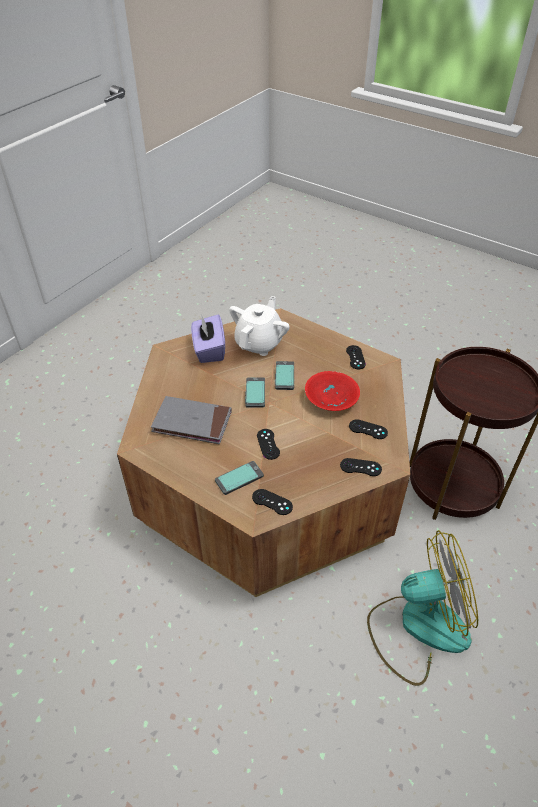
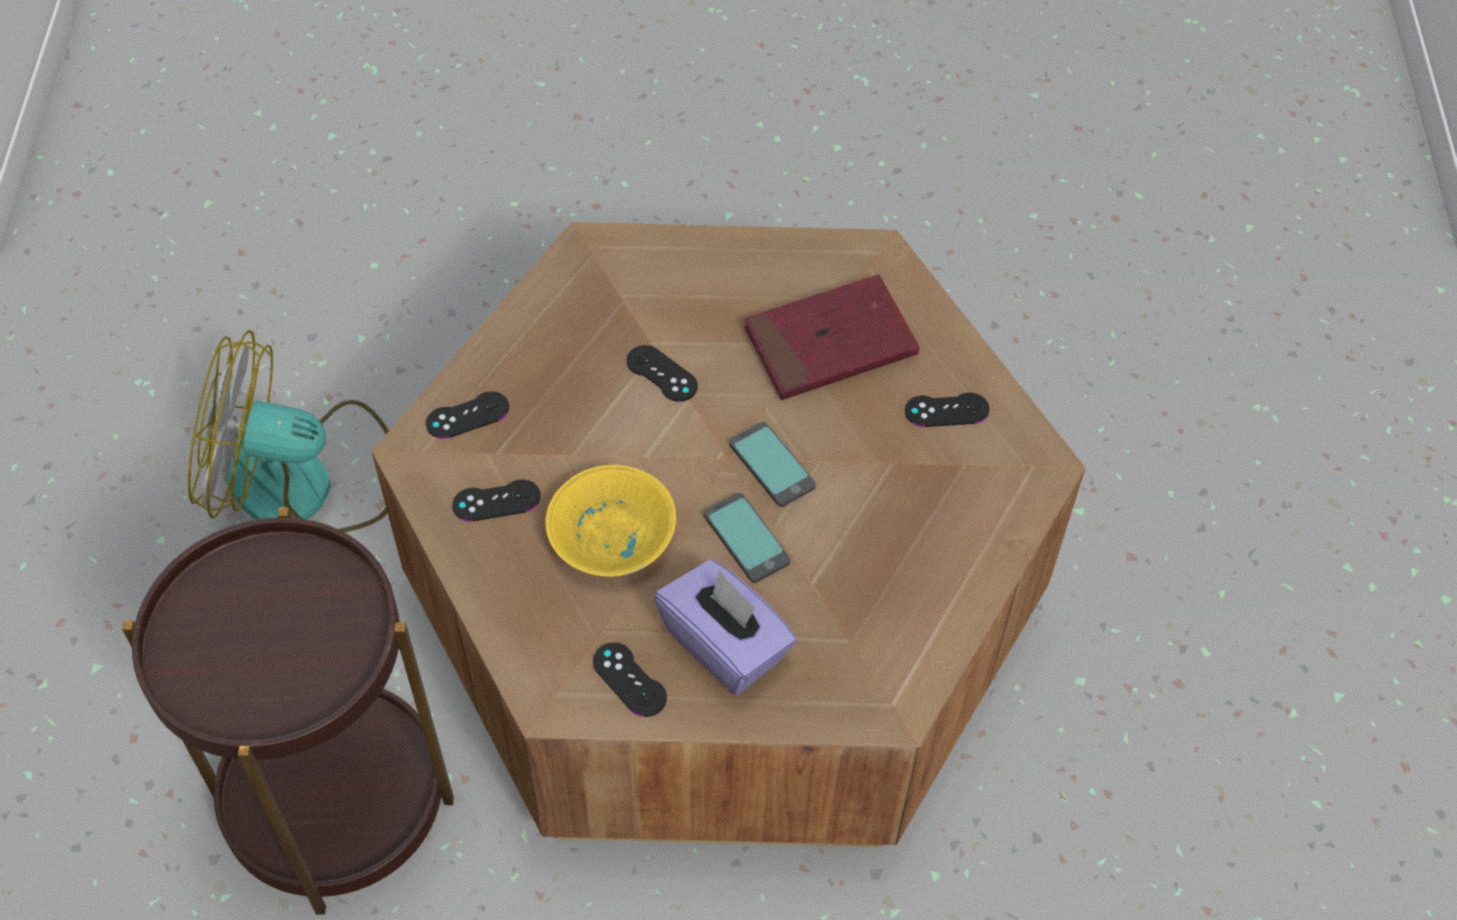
camera: 145 degrees right, 10 degrees up
(192, 422) = (830, 343): grey book -> red book
(209, 350) = (958, 518): purple tissue box -> purple tissue box (725, 645)
(239, 478) = (662, 292): phone -> none
(259, 343) = (871, 598): white teapot -> none
(272, 502) = (579, 282): black game controller -> black game controller (946, 410)
(332, 398) = (611, 538): red bowl -> yellow bowl
(418, 626) = (305, 482): fan -> fan turned 45 degrees clockwise

